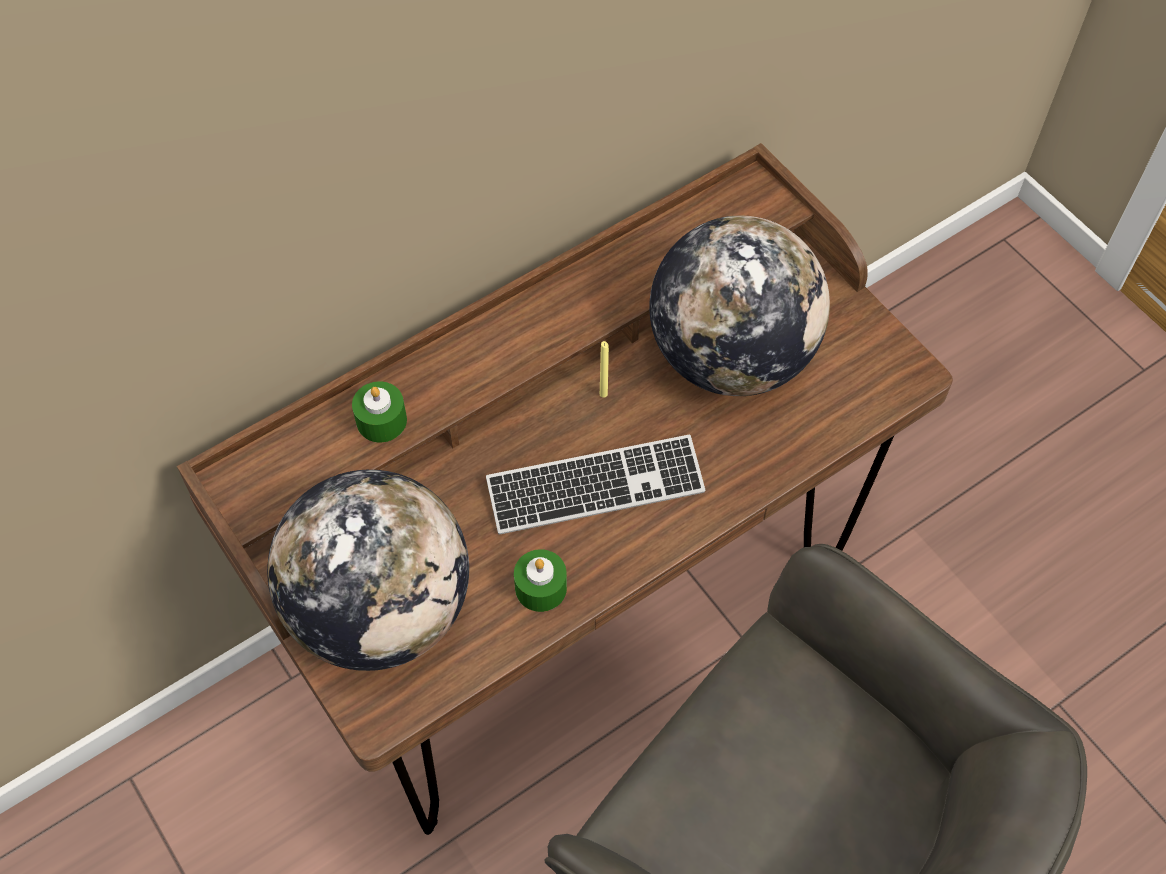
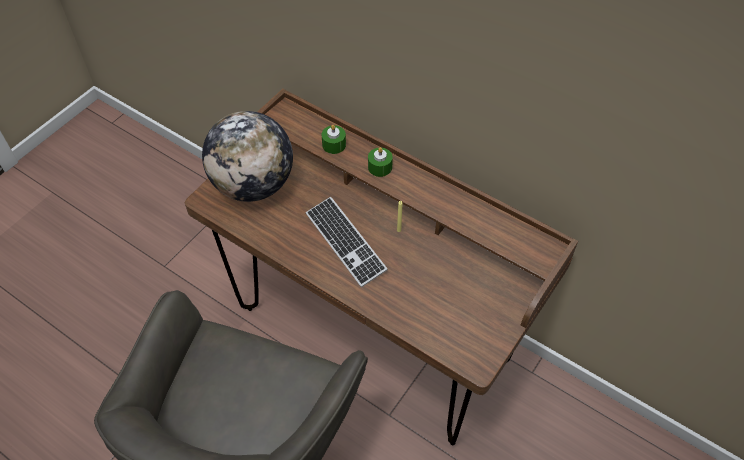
camera: 70 degrees right, 5 degrees down
(541, 587) = (284, 237): green candle -> green candle (380, 167)
(730, 356) = (447, 277): globe -> none

